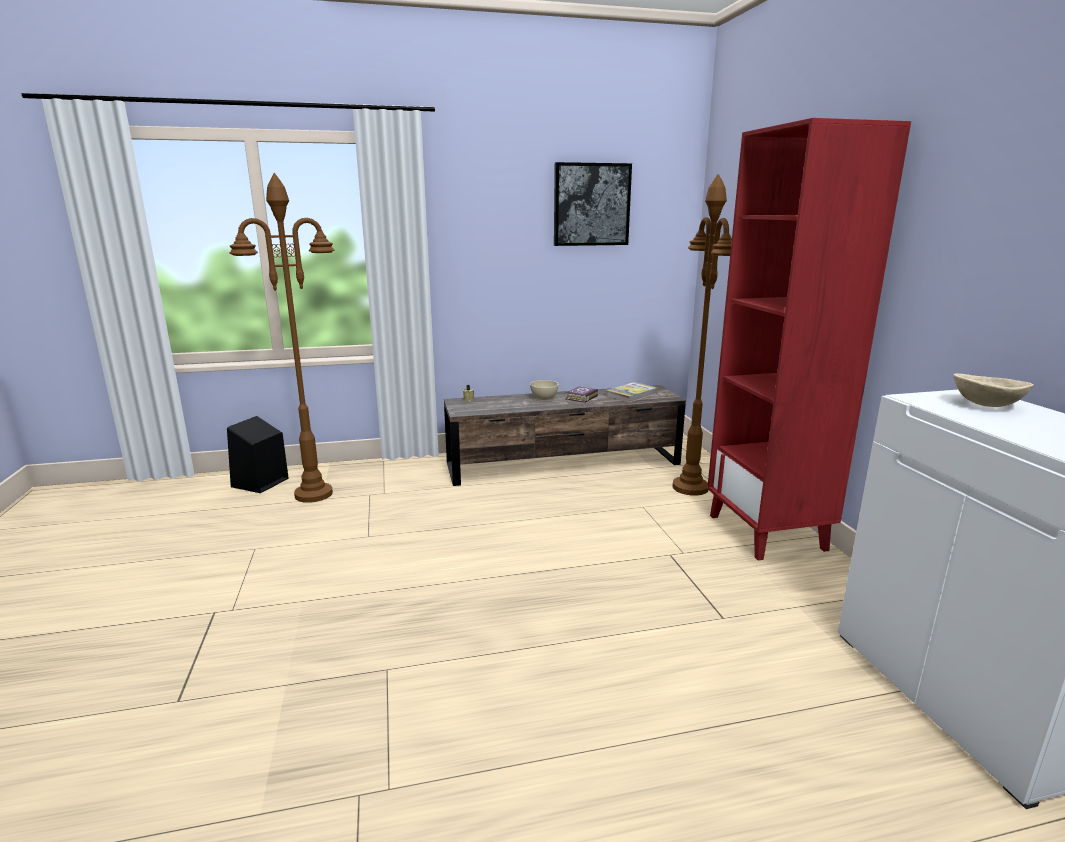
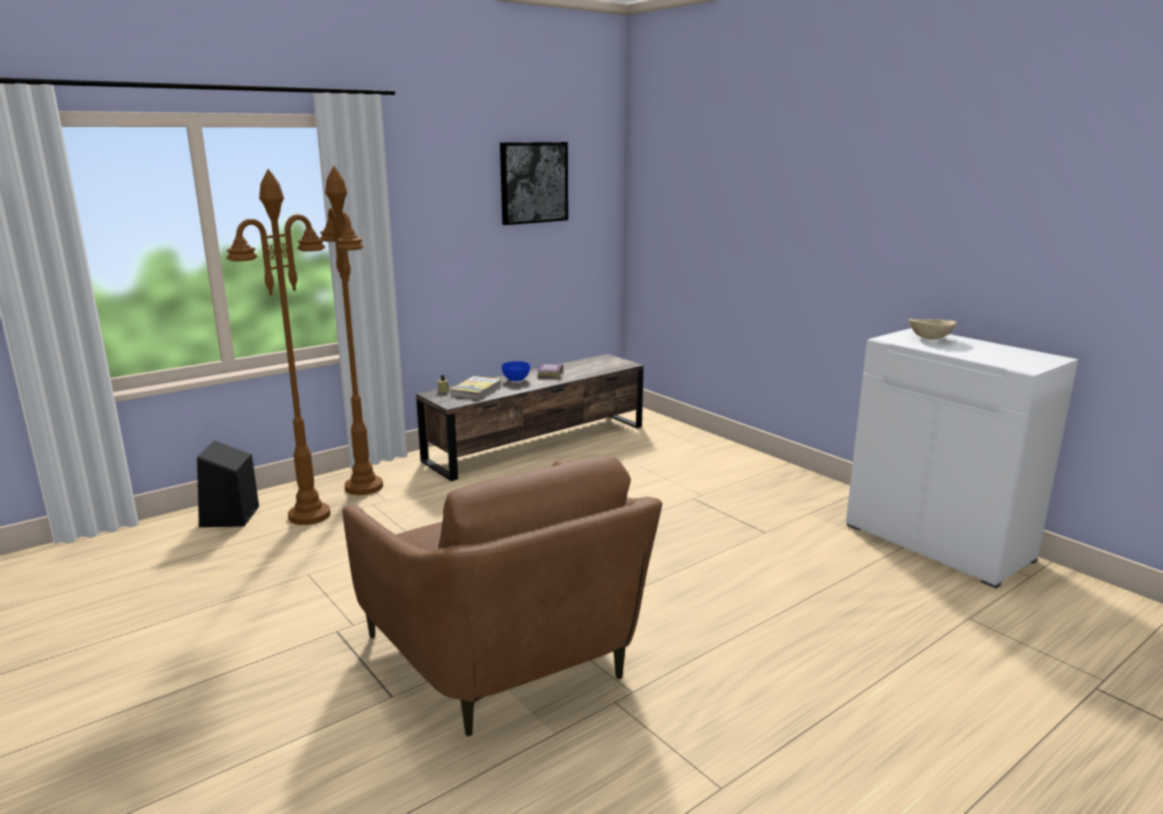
camera: 25 degrees left, 0 degrees up
(317, 692) = (509, 657): none -> brown armchair
(544, 398) = (516, 380): beige bowl -> blue bowl
(631, 394) = (592, 366): book -> book (476, 390)
(690, 488) = (666, 444): brown floor lamp -> brown floor lamp (364, 487)
(767, 532) = (751, 468): red bookcase -> none

